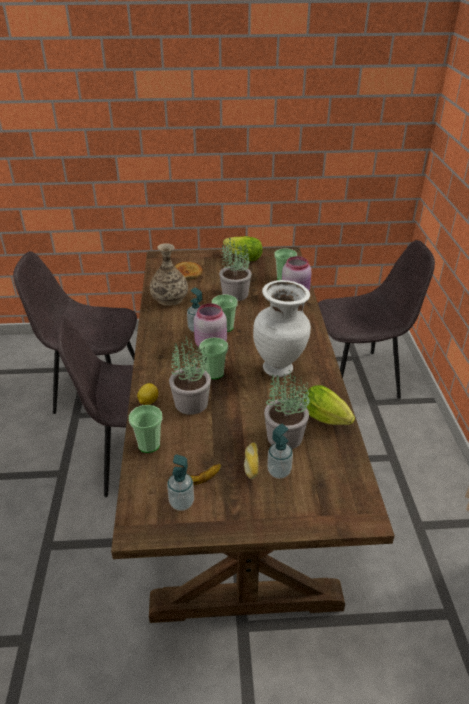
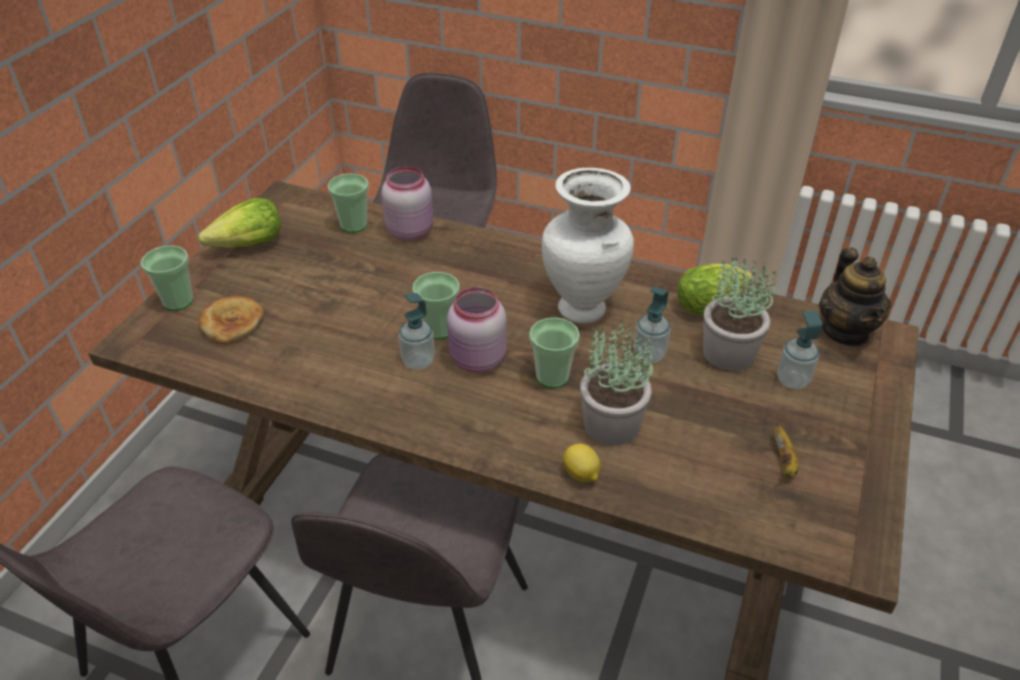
camera: 65 degrees left, 5 degrees up
(149, 445) = (688, 501): cup -> cup (178, 301)
(170, 299) = (298, 368): vase -> none
(181, 503) = (823, 495): soap dispenser -> soap dispenser (649, 355)
(234, 294) = (352, 289): potted plant -> none
(251, 463) = (767, 401): bread -> none
(352, 492) = (846, 331): none -> teapot

